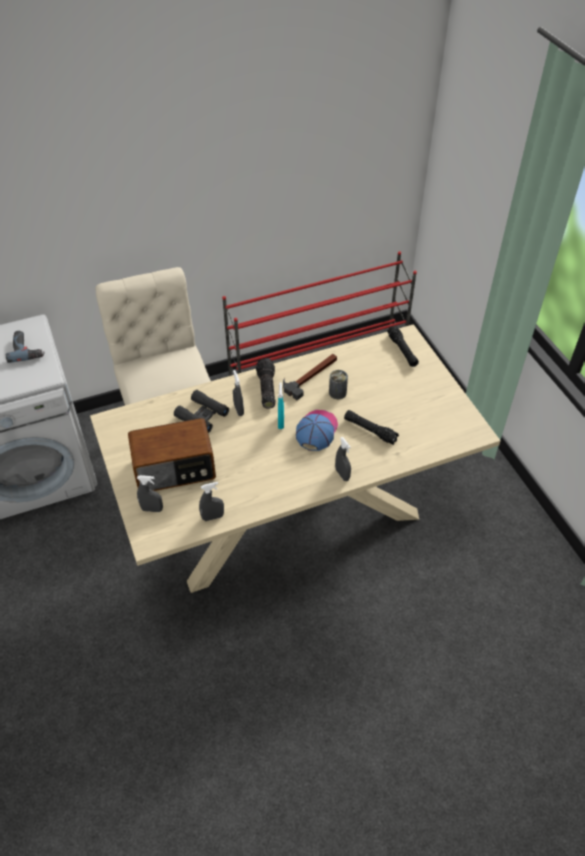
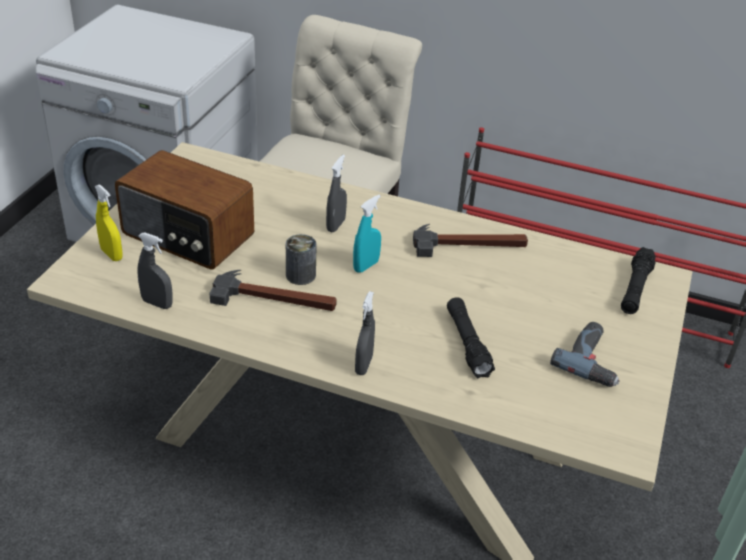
camera: 40 degrees right, 10 degrees down
(27, 349) = (194, 51): power drill -> power drill (593, 360)
(152, 509) = (111, 254): grey spray bottle -> yellow spray bottle
(202, 415) = (288, 206): black binoculars -> none
(263, 471) = (274, 298): none -> hammer
(266, 389) = (396, 224): flashlight -> none
(316, 431) = (397, 300): cap -> none
(337, 392) = (480, 279): can -> can (300, 275)

